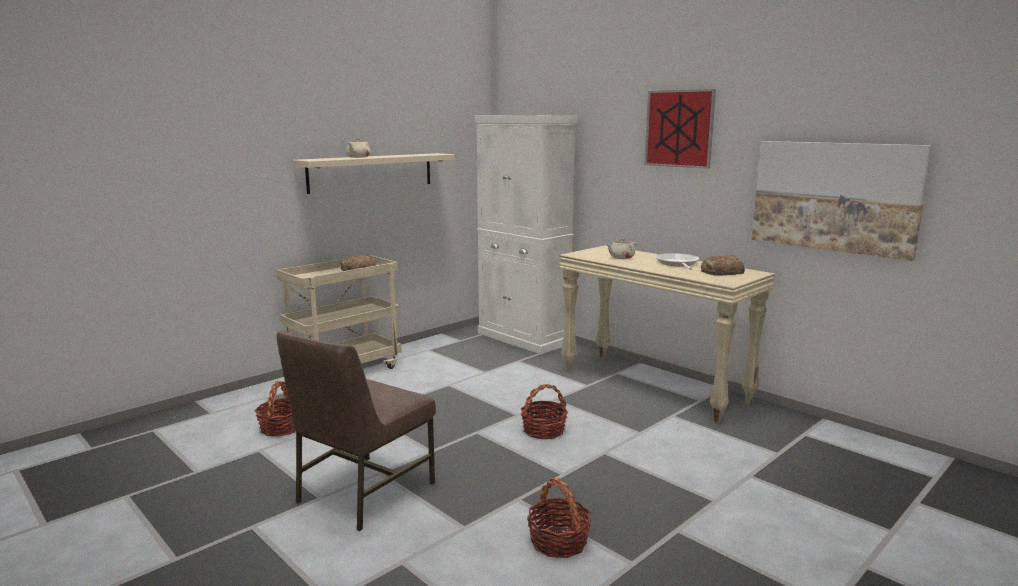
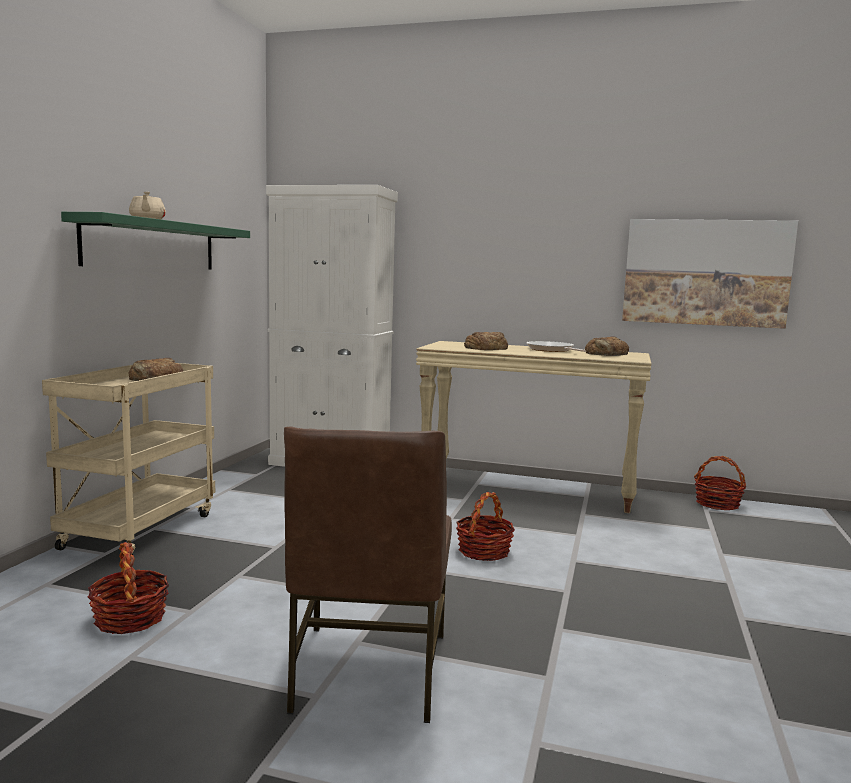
camera: 30 degrees left, 5 degrees down
(371, 172) = (152, 245): beige shelf -> green shelf
(558, 542) = (663, 662): basket -> basket (717, 504)
(621, 257) = (486, 348): beige teapot -> bread
(679, 128) = (531, 207): picture -> none

